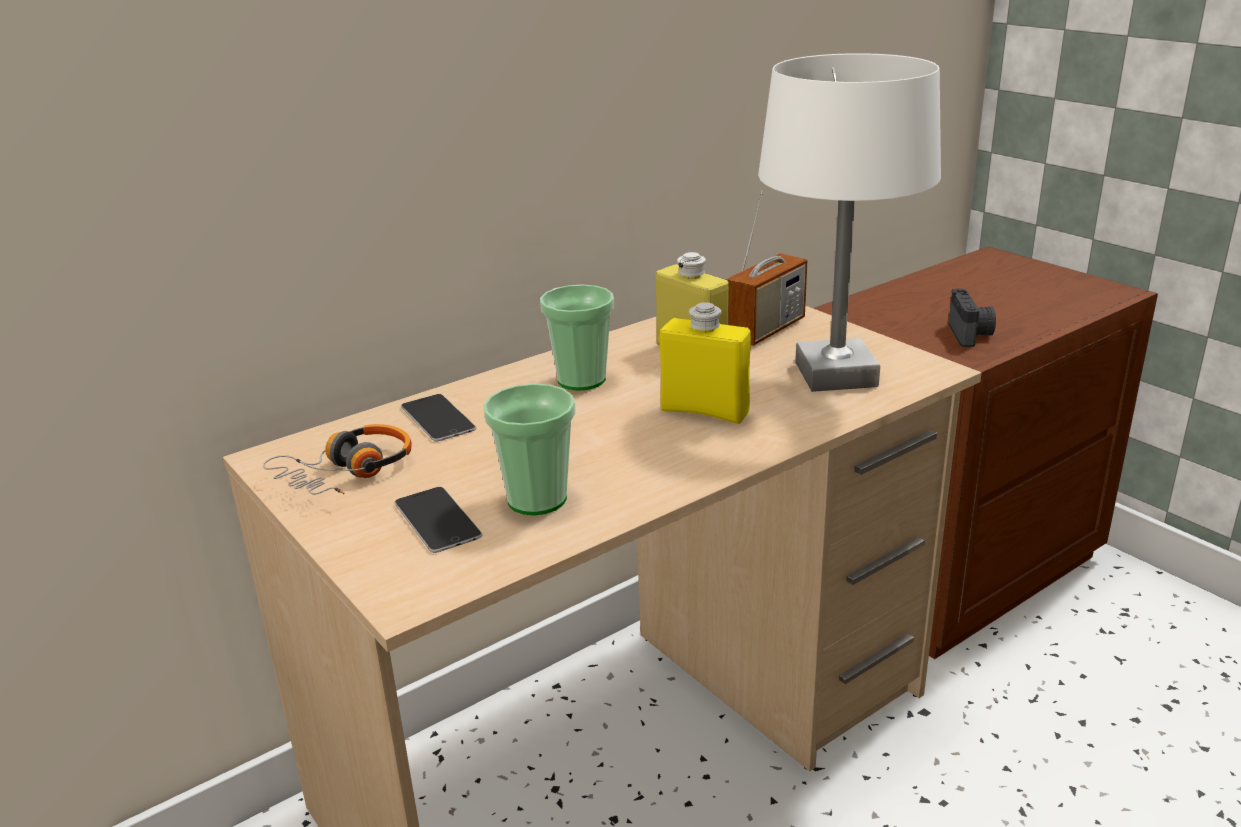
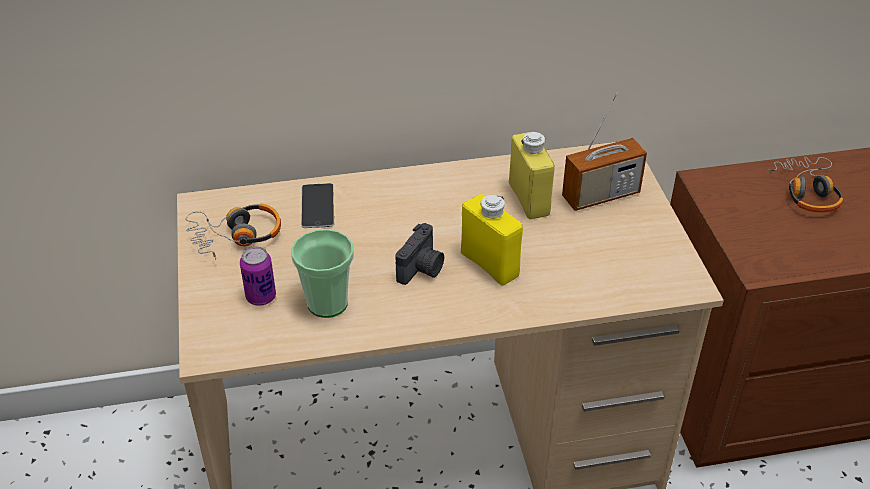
camera: 25 degrees right, 15 degrees up
(437, 519) = (261, 297): phone -> can
(581, 380) = (432, 202): cup -> none
(836, 374) = (611, 262): white table lamp -> none
(945, 295) = (806, 191): none -> headphones
(970, 335) = (784, 245): camera -> camera (422, 269)

